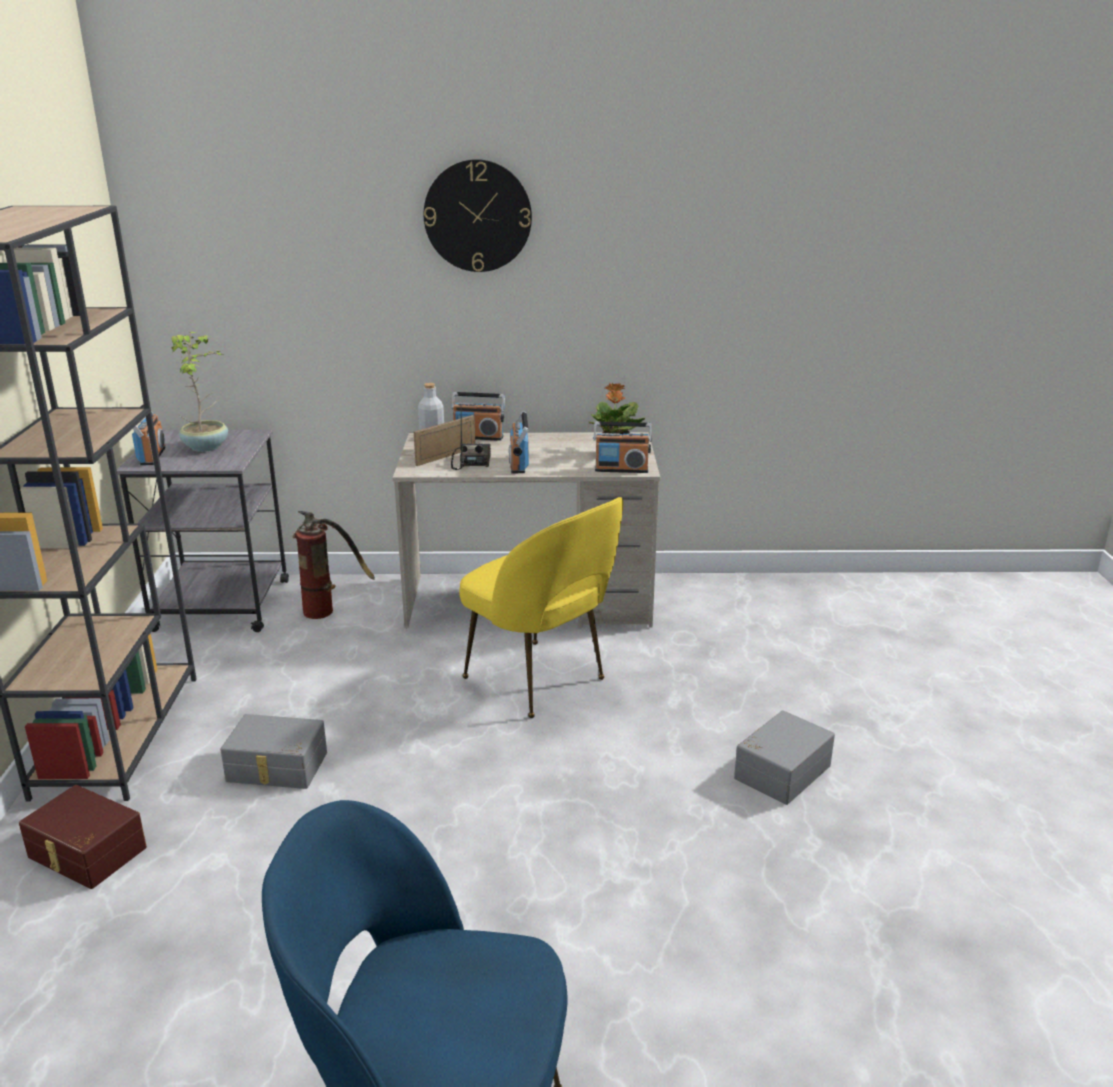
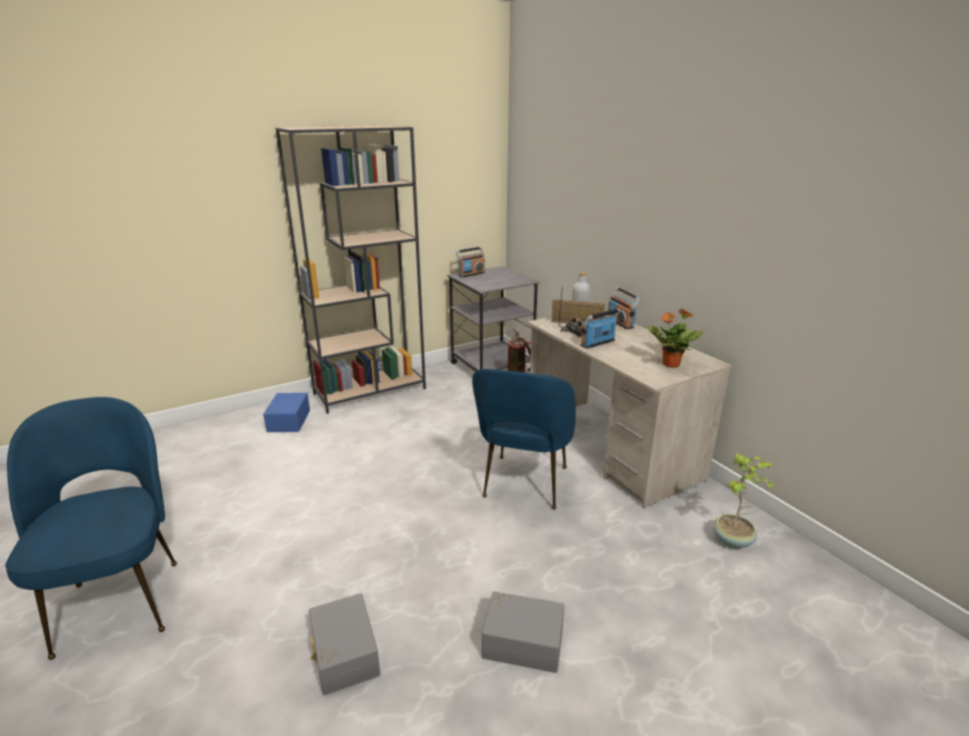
camera: 60 degrees right, 0 degrees up
(85, 853) = (287, 420): brown storage box -> blue storage box
(207, 447) = (497, 278): potted plant -> potted plant (733, 540)
(276, 768) = (374, 437): grey storage box -> grey storage box (343, 654)
(477, 216) = (652, 162): wall clock -> none
(541, 683) = (523, 487): yellow chair -> blue chair
(621, 469) = (643, 374): radio -> none

